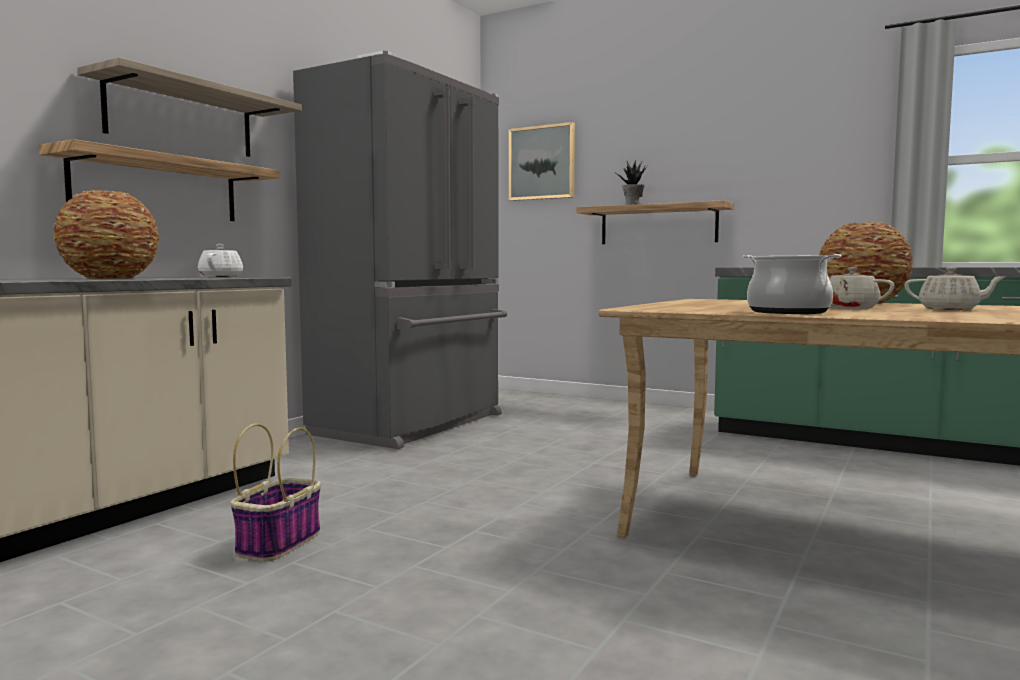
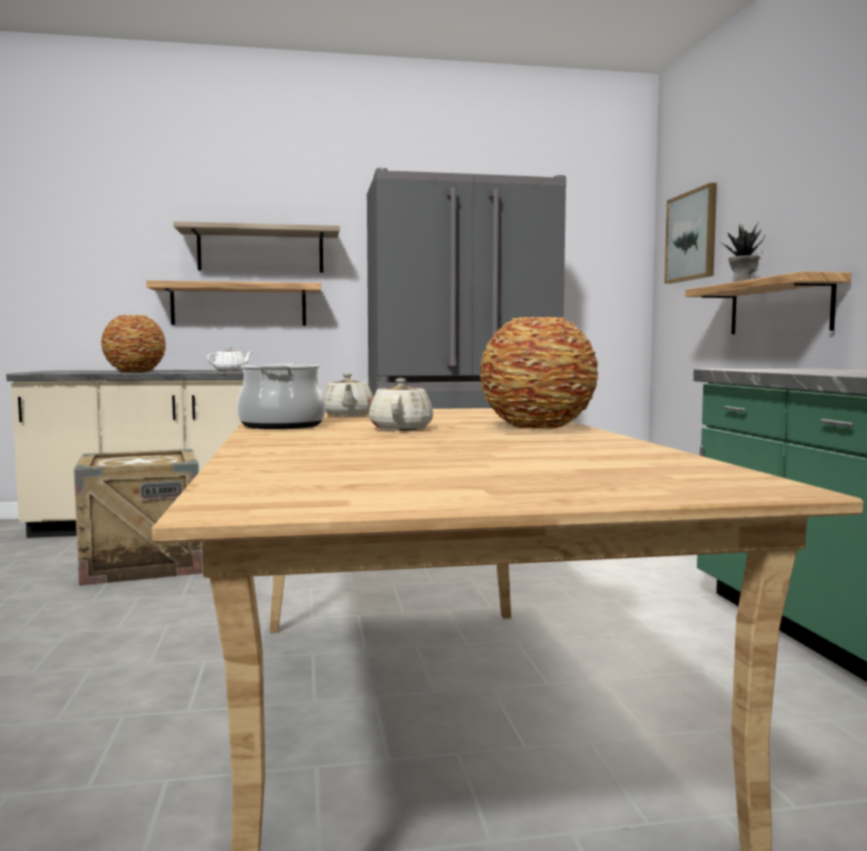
camera: 50 degrees right, 0 degrees up
(279, 543) = (142, 564): basket -> crate
(950, 309) = (457, 440): beige teapot -> beige teapot (347, 415)

